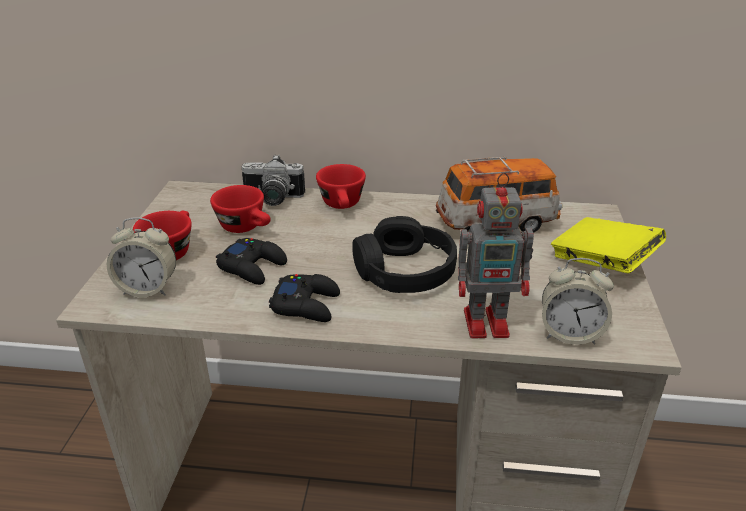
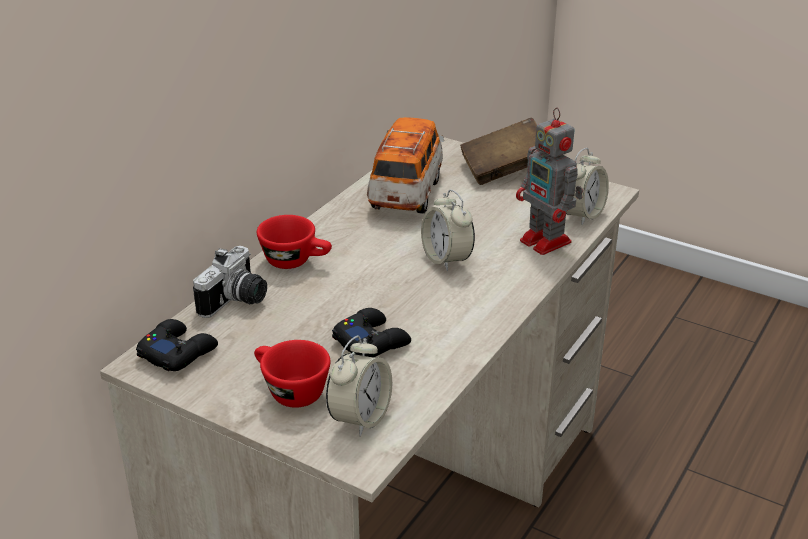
camera: 65 degrees left, 0 degrees up
(246, 228) = (286, 331): red cup -> none
(306, 304) = (461, 323): black game controller -> black game controller (177, 352)
(404, 271) = (446, 259): black headphones -> alarm clock
(489, 323) = (547, 242): toy robot -> toy robot turned 120 degrees clockwise
(601, 263) = (504, 170): yellow book -> brown book

